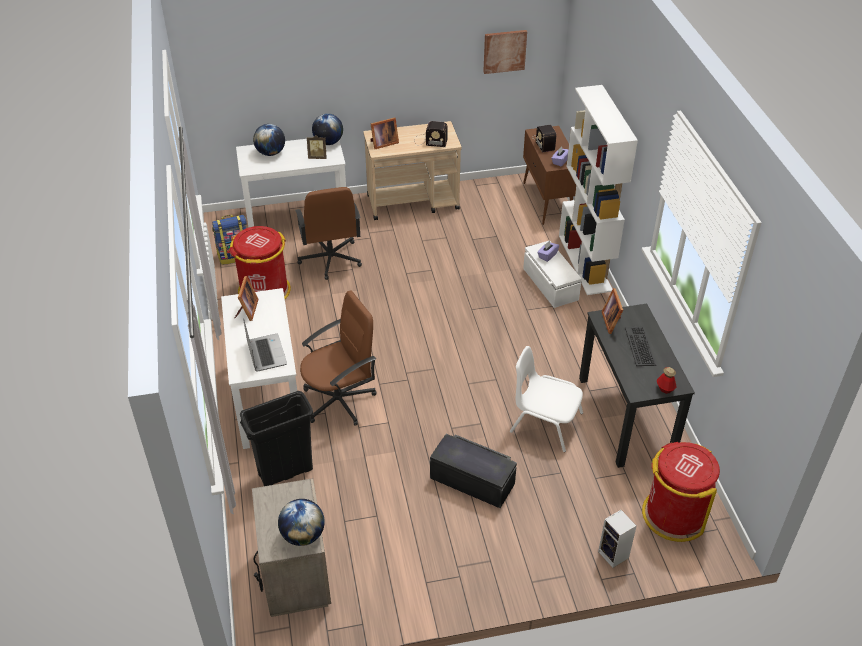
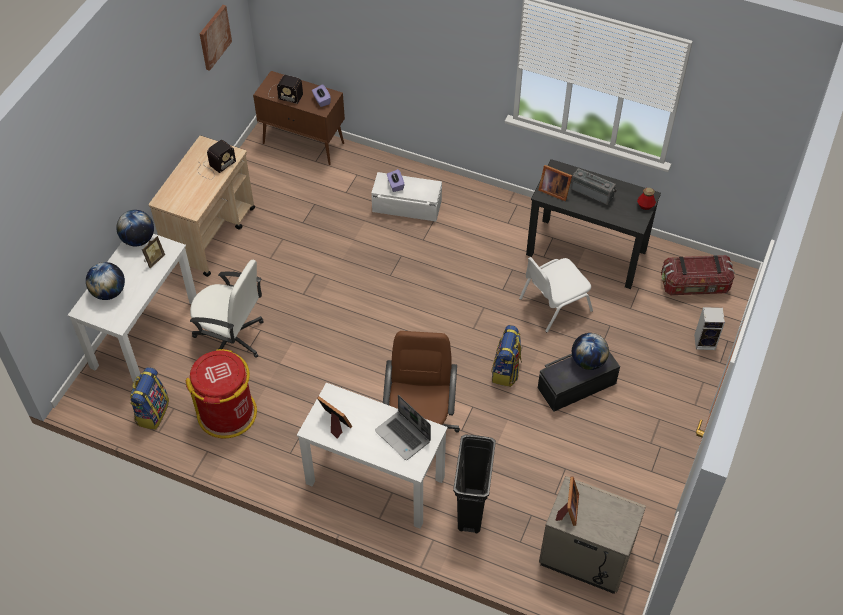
camera: 55 degrees left, 10 degrees up
(265, 353) = (403, 436): laptop -> laptop turned 150 degrees counterclockwise
(303, 535) = (620, 511): globe -> globe (588, 361)
(330, 259) = (231, 339): brown office chair -> white office chair
(383, 143) = (184, 201): picture frame -> picture frame (568, 510)
(444, 425) = (506, 371): none -> backpack
(585, 263) = (403, 168): white bookcase -> none
(640, 346) = (593, 192): keyboard -> radio
(674, 514) = (695, 285): red trash can -> storage box

